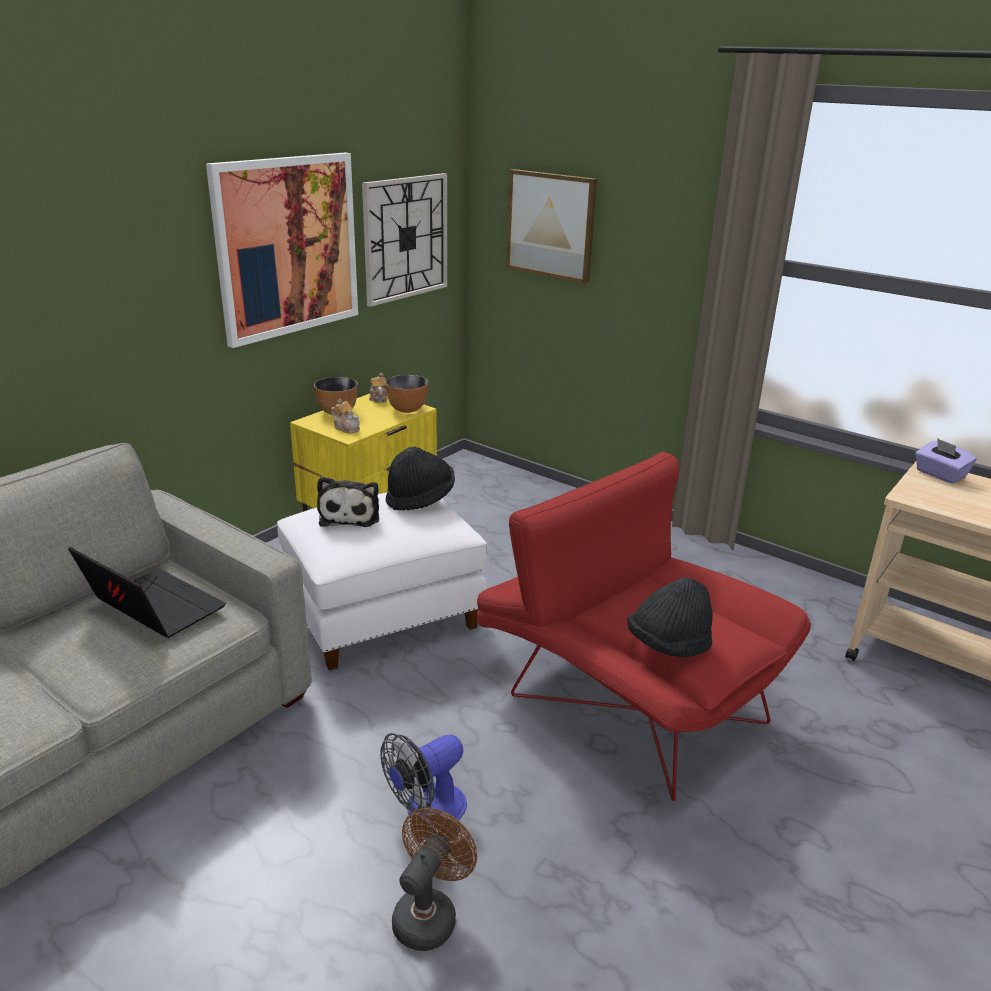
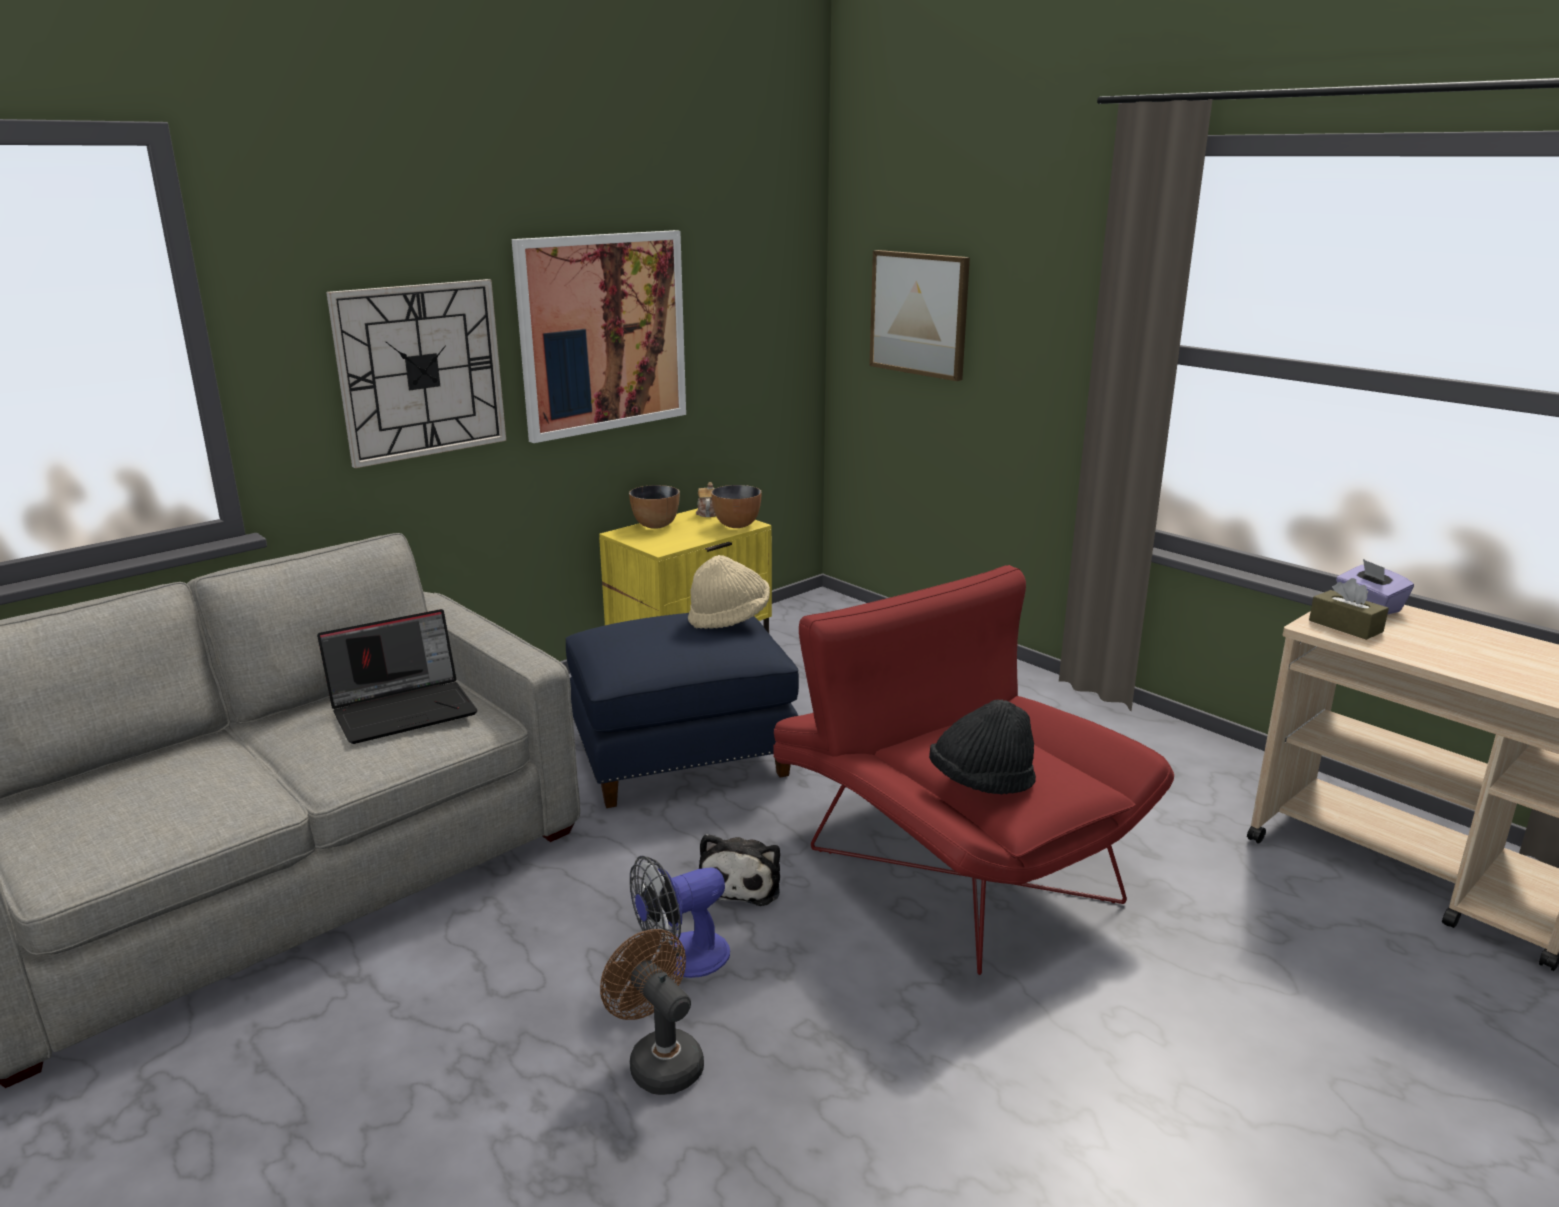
camera: 10 degrees right, 5 degrees down
(152, 608) = (405, 709): laptop -> laptop turned 105 degrees clockwise
(346, 428) = (661, 541): teapot -> none
(350, 515) = (645, 631): plush toy -> plush toy (742, 883)
(383, 615) = (682, 756): white ottoman -> blue ottoman
(405, 238) = (748, 329): wall clock -> wall clock (421, 371)
(420, 498) = (729, 618): black hat -> beige hat
(429, 913) = (659, 1060): brown fan -> brown fan turned 75 degrees counterclockwise
(930, 494) = (1345, 626): none -> brown tissue box

